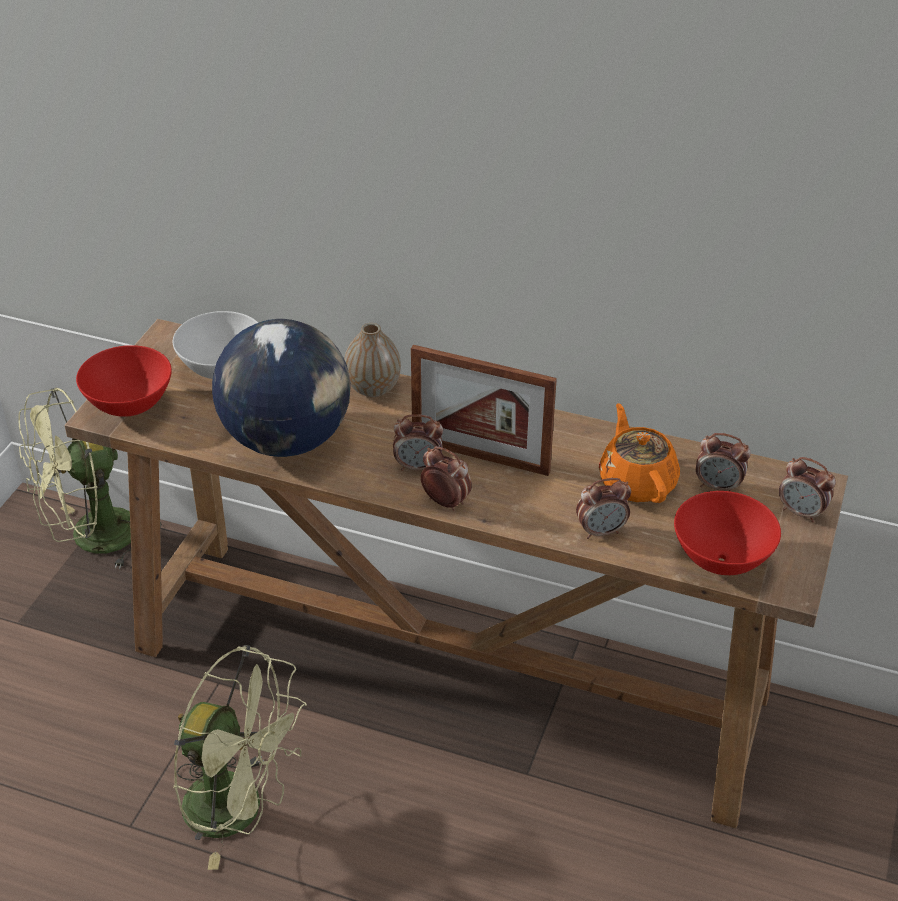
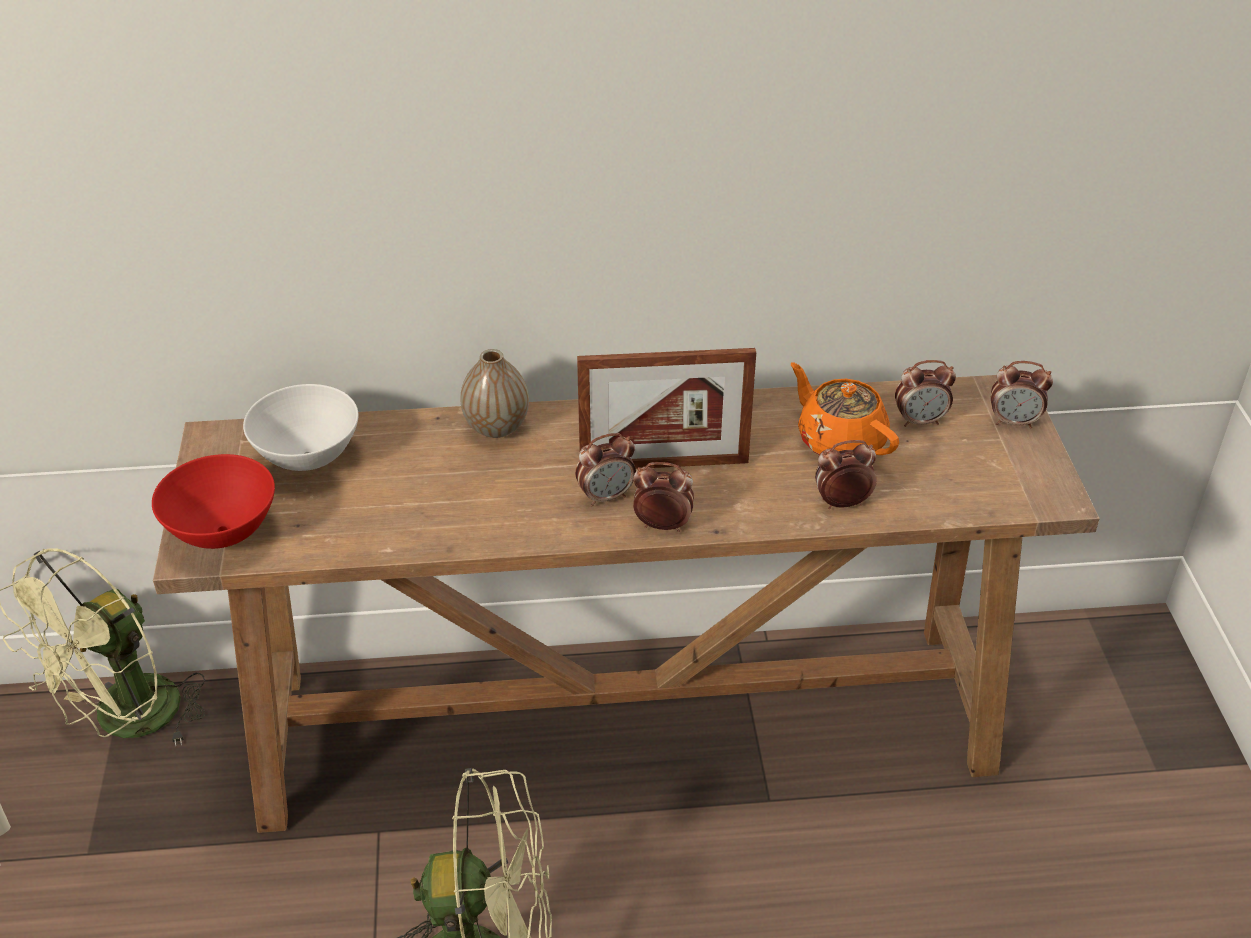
camera: 25 degrees left, 0 degrees up
(287, 440) = (440, 513): globe -> none
(601, 531) = (842, 503): alarm clock -> alarm clock turned 150 degrees counterclockwise
(721, 560) = (976, 493): red bowl -> none

